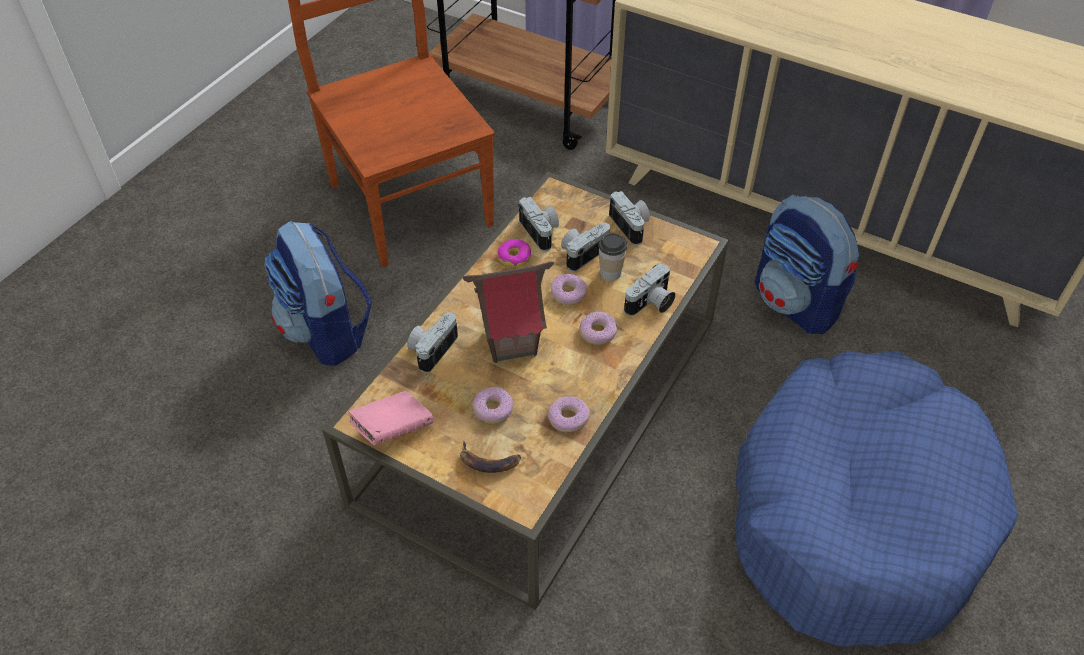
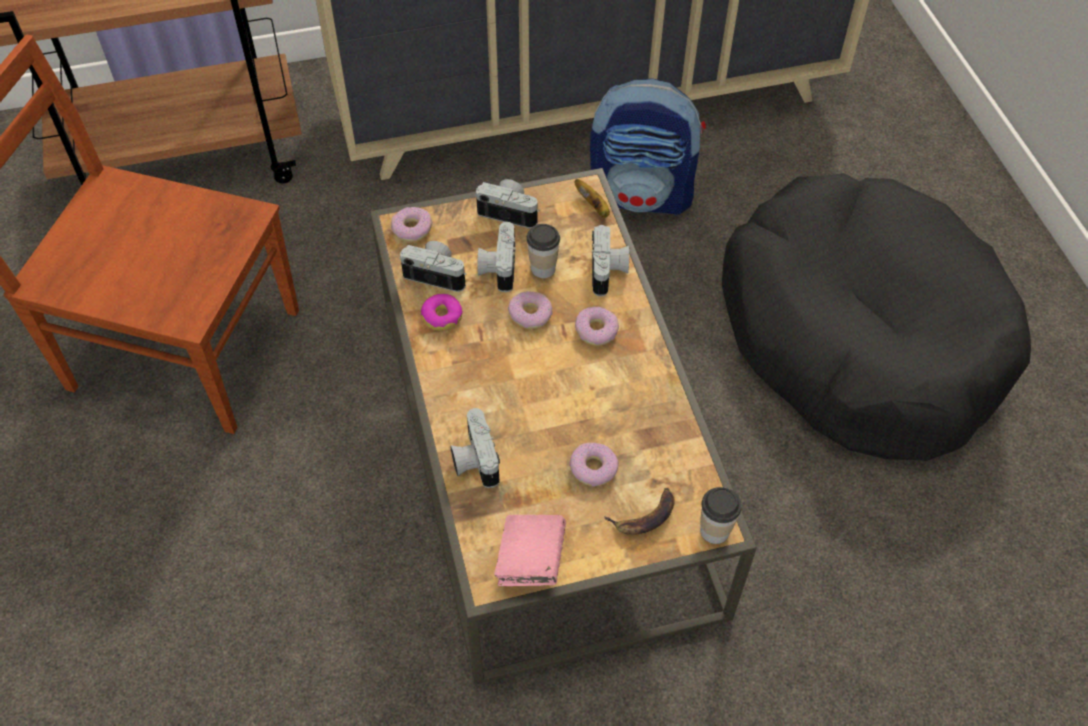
camera: 45 degrees left, 5 degrees up
(327, 332) = (254, 542): backpack -> none
(511, 343) = (537, 398): toy house -> none
(520, 506) = (714, 531): none -> cup
(568, 418) = (661, 424): donut -> donut (412, 229)
(691, 259) = (594, 207): none -> banana
(855, 512) = (860, 337): blue dog bed -> black dog bed

